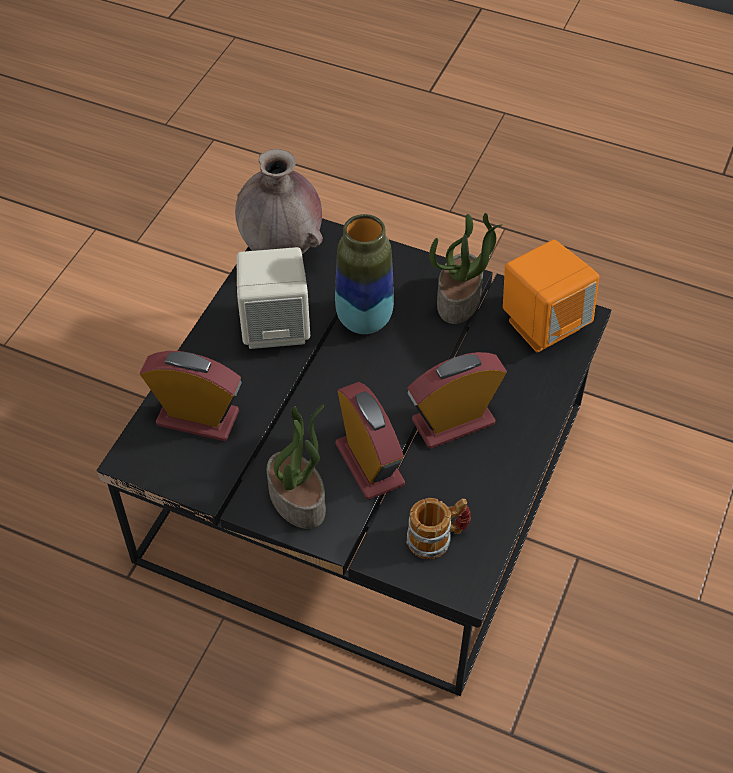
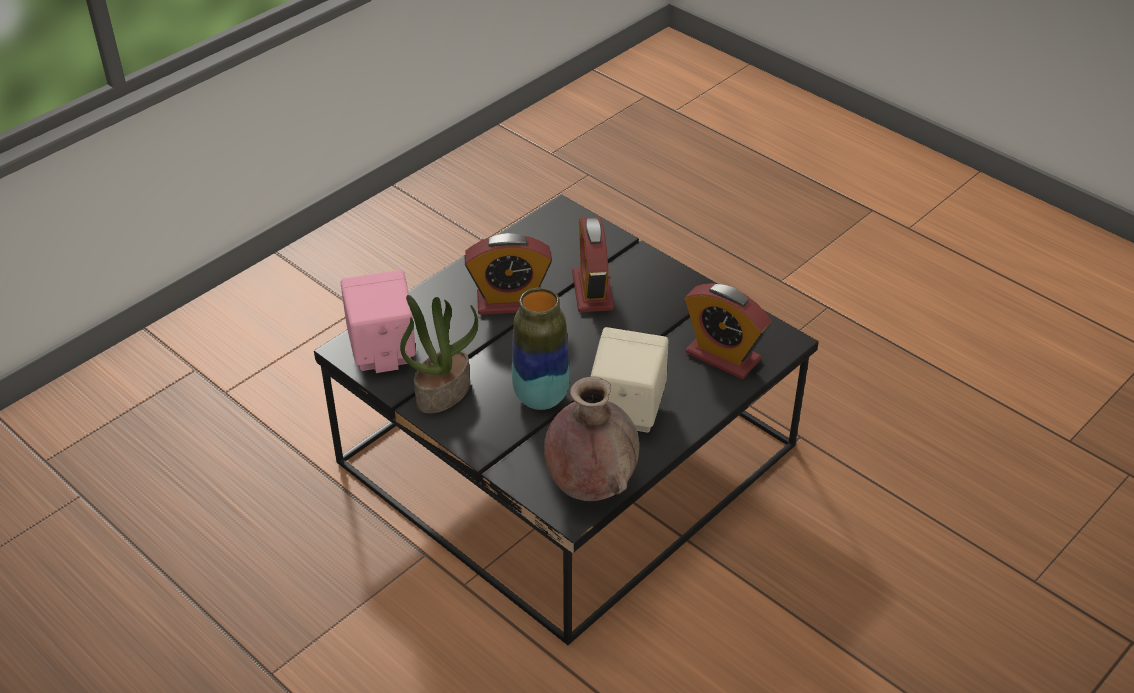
camera: 160 degrees left, 10 degrees down
(298, 500) = (658, 283): potted plant -> none
(437, 538) = (565, 238): mug -> none
(543, 324) = (382, 352): orange speaker -> pink speaker

